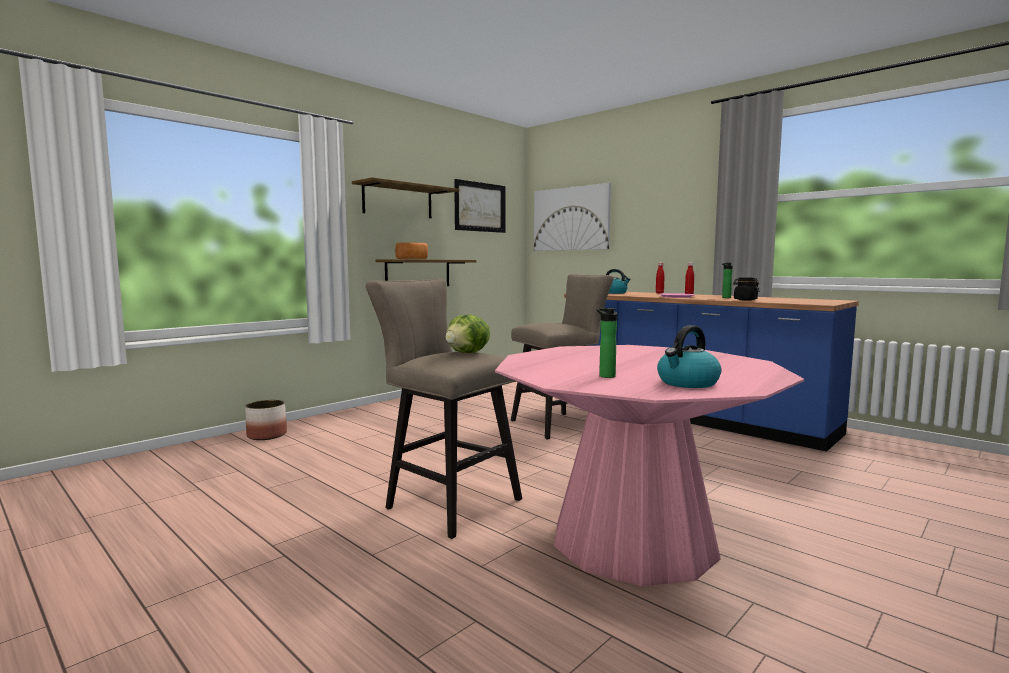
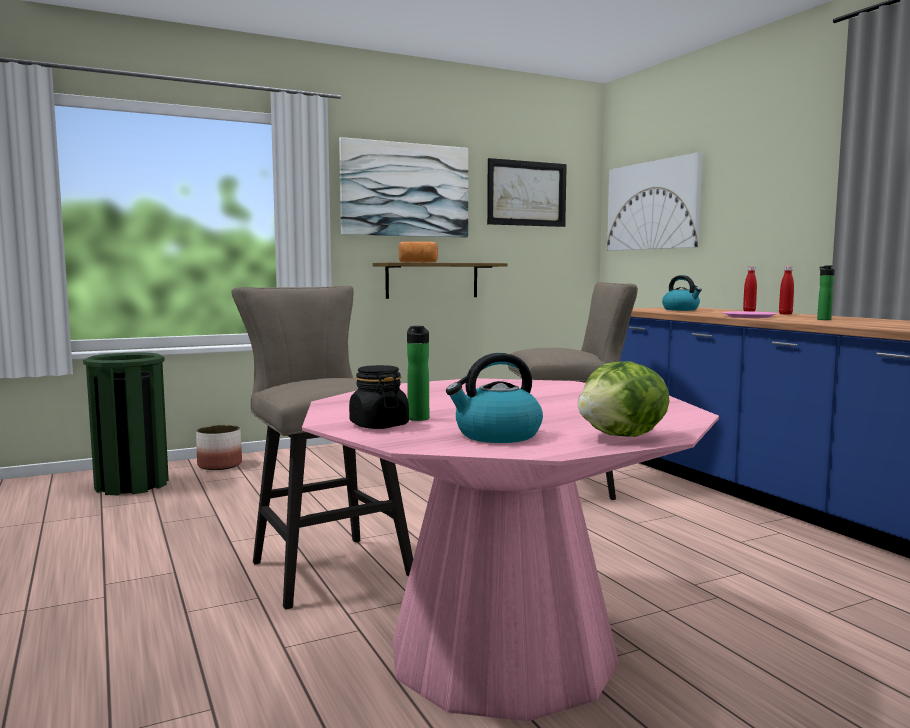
camera: 20 degrees right, 0 degrees up
(200, 460) = (132, 484): none -> green trash can
(398, 201) = (405, 190): shelf -> picture
(468, 353) = (342, 380): lettuce -> lettuce (623, 436)
(745, 300) = (839, 323): black jar -> black jar (378, 425)

